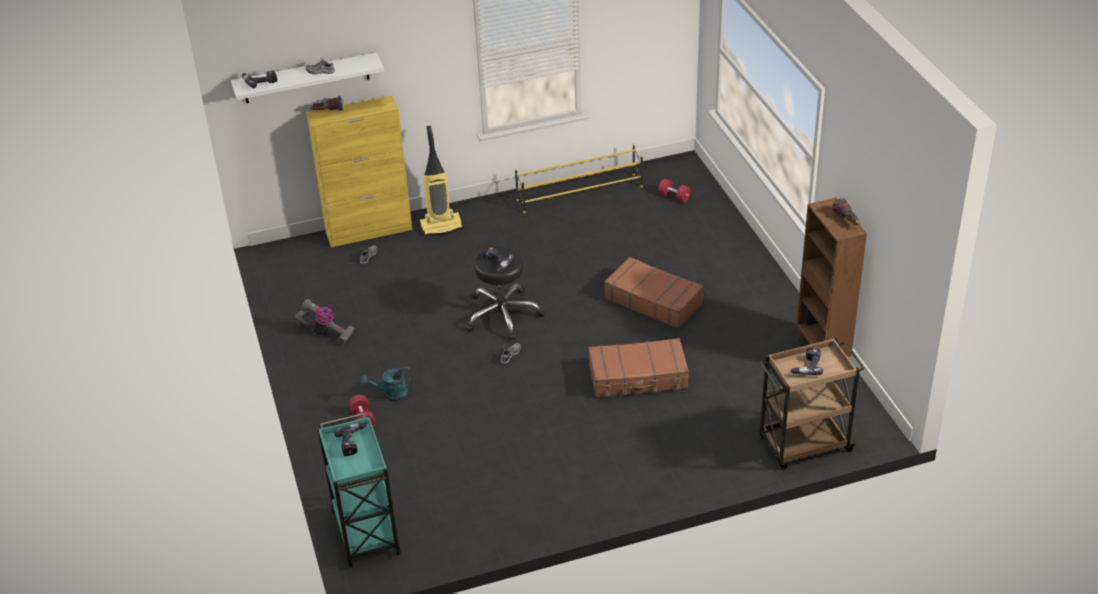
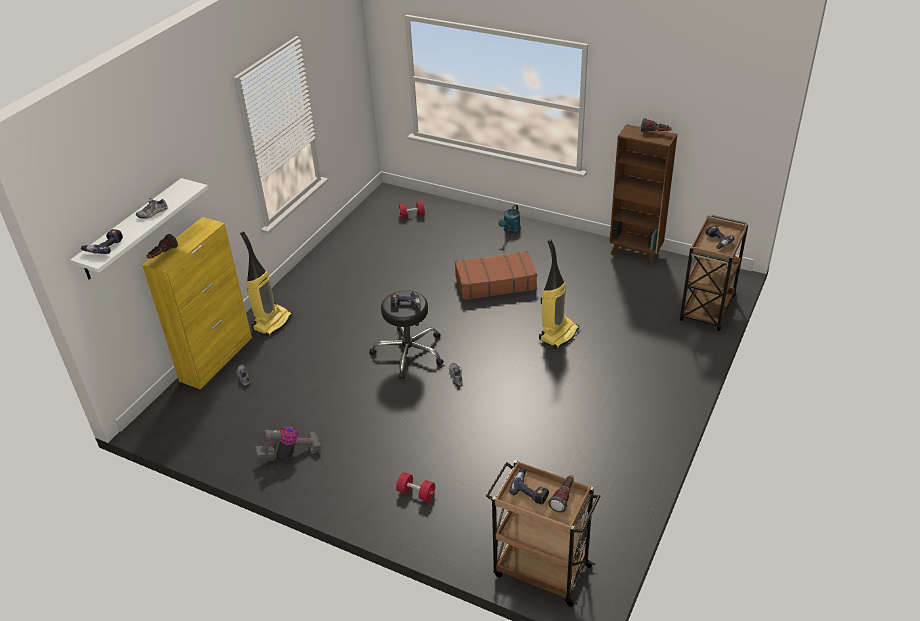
camera: 45 degrees left, 0 degrees up
(364, 463) = (563, 498): none -> flashlight
(365, 530) = (540, 570): turquoise cart -> brown cart
(391, 394) = (410, 460): turquoise watering can -> turquoise watering can (510, 230)
(580, 193) = (345, 246): yellow shoe rack -> none
(638, 377) = (558, 334): brown suitcase -> vacuum cleaner

